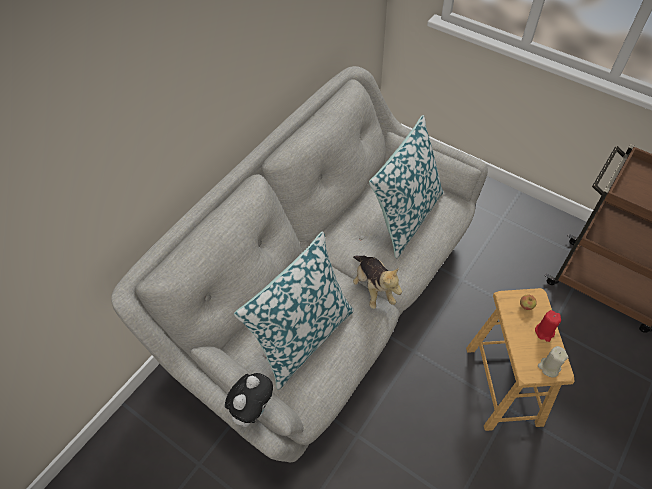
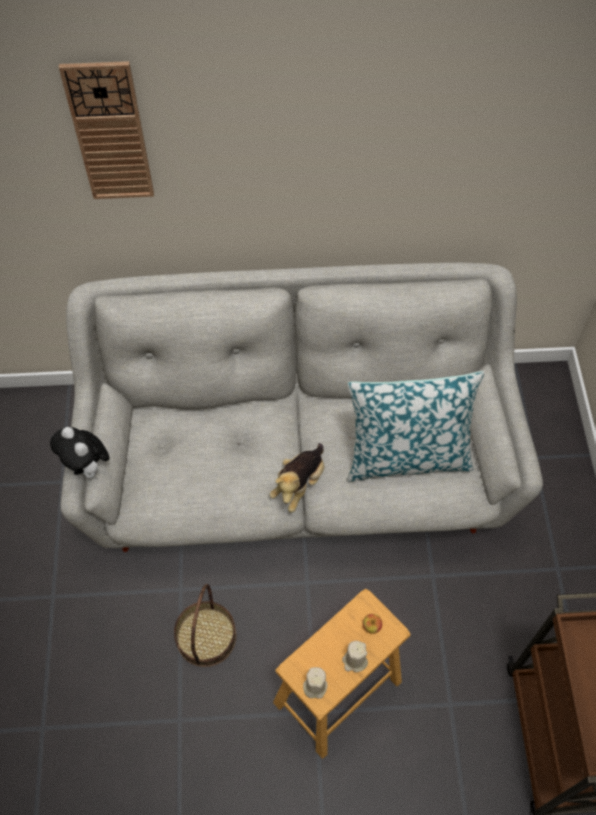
camera: 50 degrees right, 5 degrees up
(82, 113) = (110, 133): none -> wall clock
(253, 409) = (87, 467): plush toy -> plush toy turned 60 degrees clockwise
(302, 336) = (196, 460): pillow -> none
(406, 442) = (206, 637): none -> basket
(544, 332) = (354, 661): red candle -> beige candle

